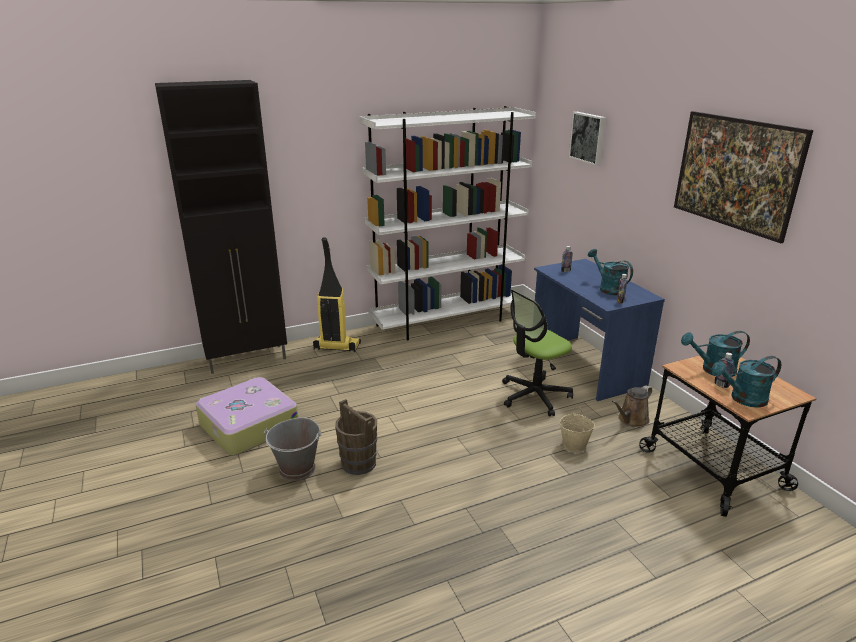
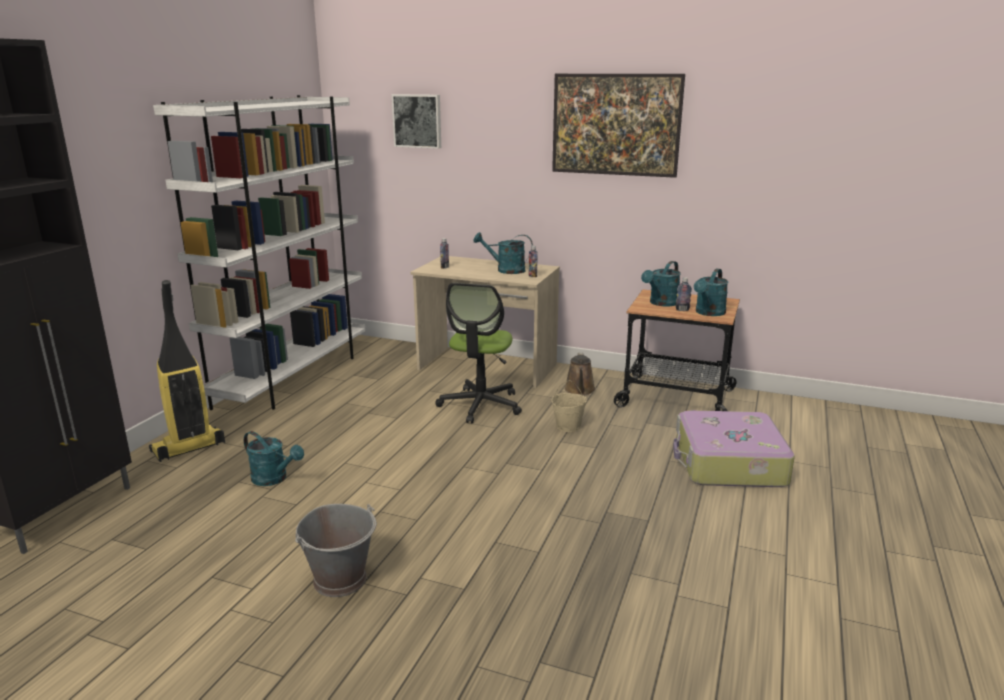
camera: 45 degrees left, 5 degrees down
(248, 425) = (194, 576): suitcase -> suitcase (728, 463)
(348, 388) = (274, 479): none -> turquoise watering can
(358, 463) = (402, 536): brown bucket -> none
(585, 366) = (487, 367): blue desk -> beige desk

